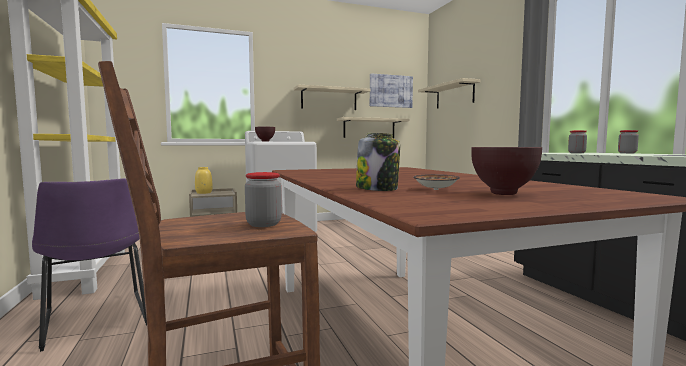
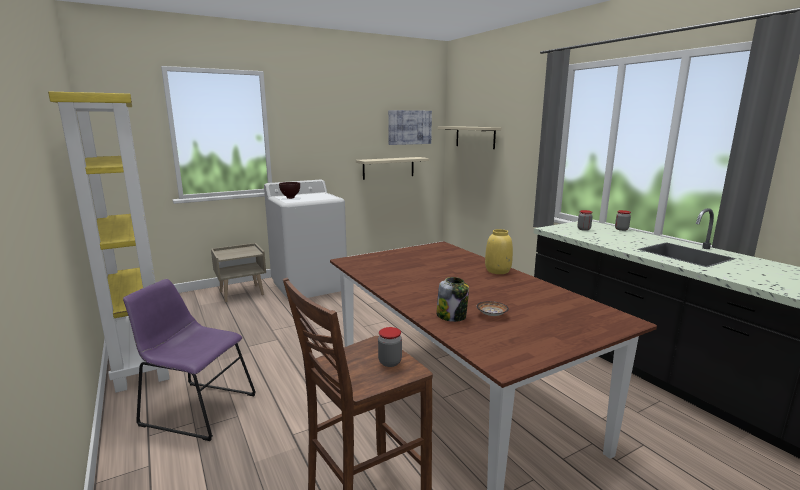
camera: 10 degrees left, 10 degrees up
(96, 321) = (195, 408): purple chair -> purple chair turned 150 degrees clockwise
(204, 192) = (227, 252): yellow vase -> yellow vase (497, 271)
(329, 99) = (347, 140): beige shelf -> none
(505, 194) = (538, 322): brown bowl -> none

